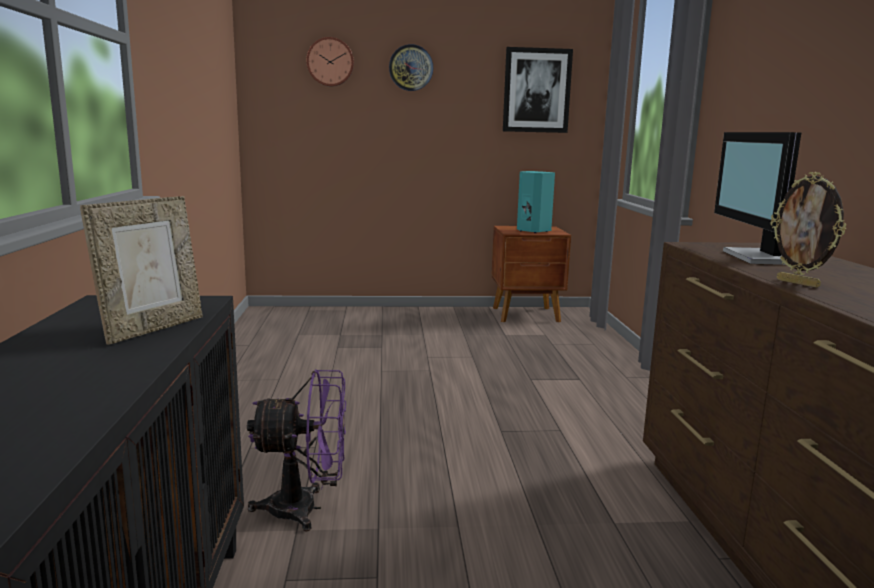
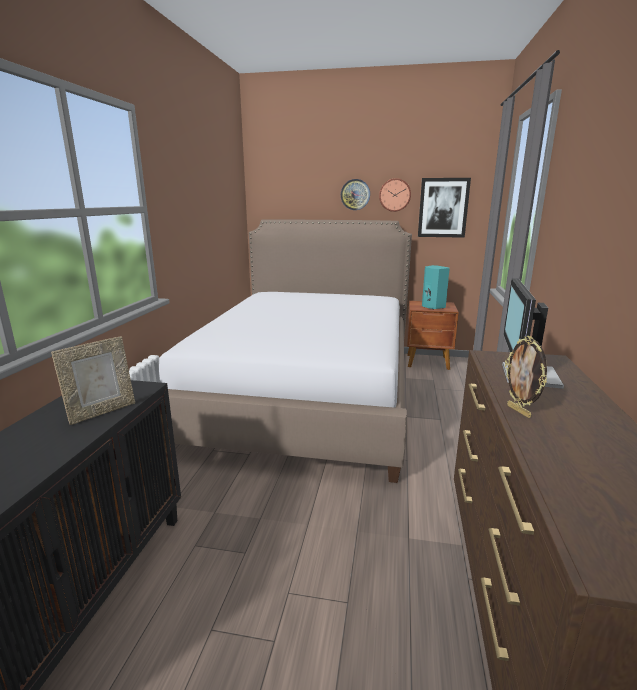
camera: 15 degrees right, 5 degrees up
(306, 509) = (225, 498): purple fan -> none
(330, 62) = (303, 192): wall clock -> wall clock (395, 195)
(368, 362) = (307, 393): none -> bed

